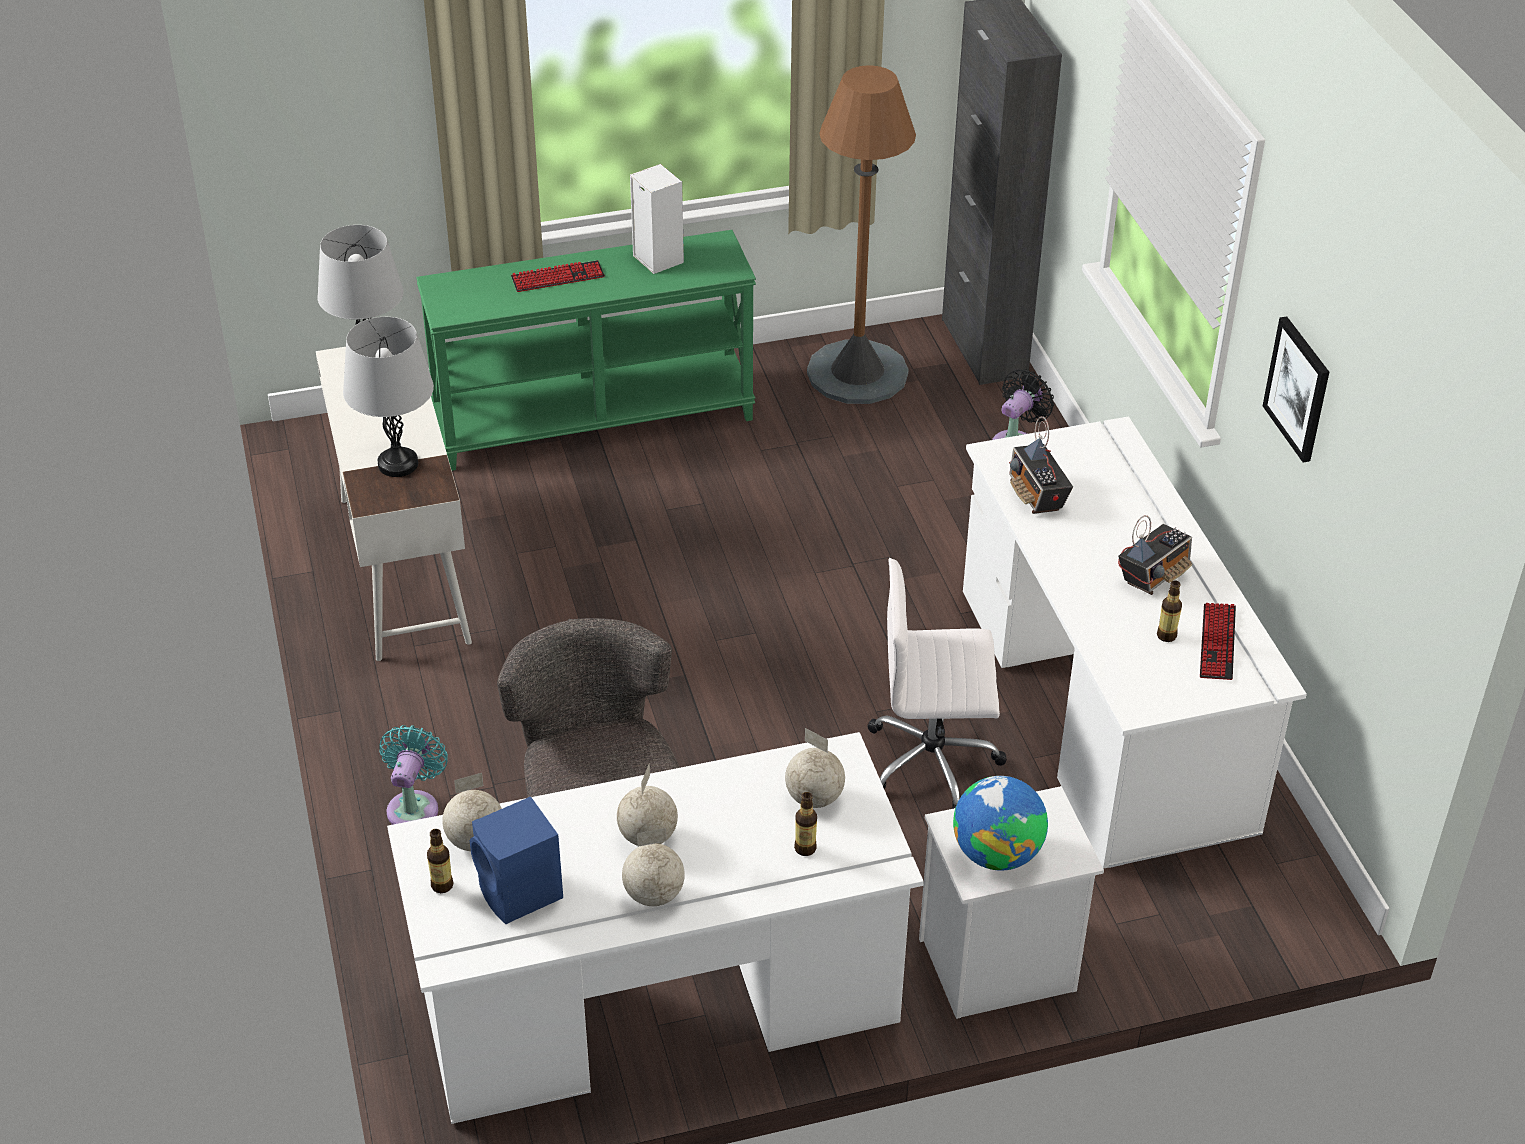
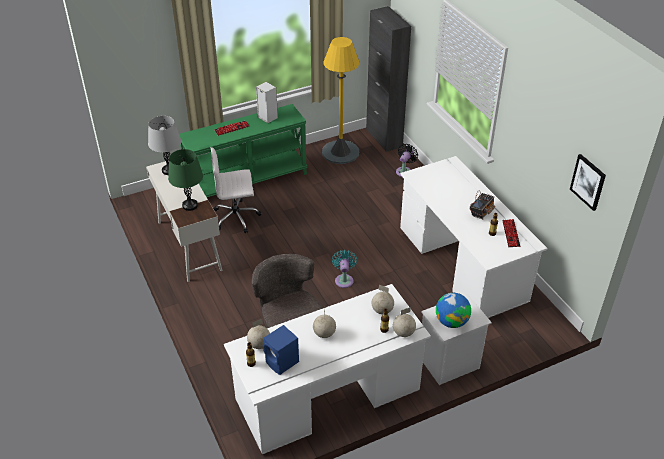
camera: 10 degrees left, 0 degrees up
(398, 464) = (190, 205): grey table lamp -> green table lamp
(414, 806) = (216, 335): turquoise fan -> turquoise fan (344, 279)
(653, 894) = (332, 355): globe -> globe (403, 333)
(857, 373) = (340, 152): brown floor lamp -> yellow floor lamp
(934, 762) = (406, 291): white office chair -> white office chair (237, 217)
(1037, 496) = (431, 188): radio -> none
(1298, 388) = (530, 137): picture -> picture (588, 182)

